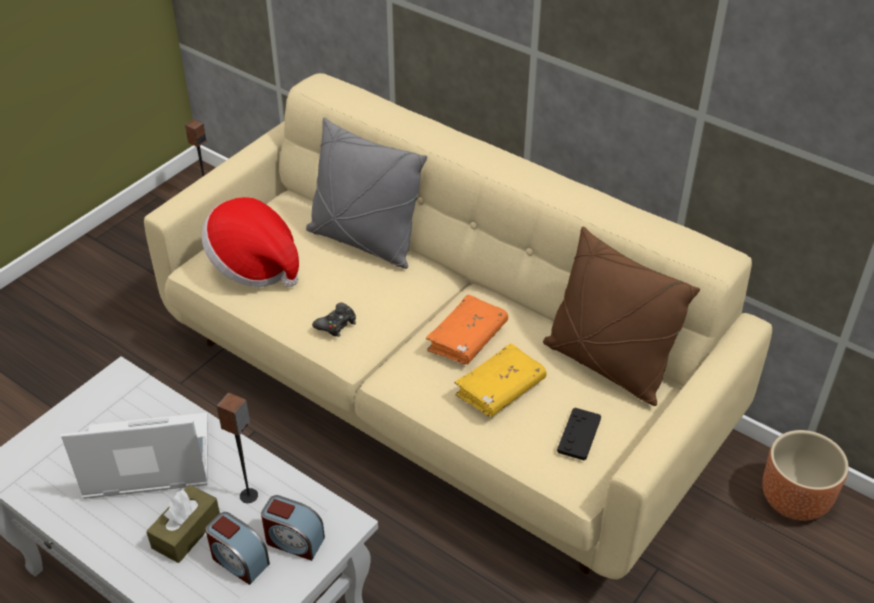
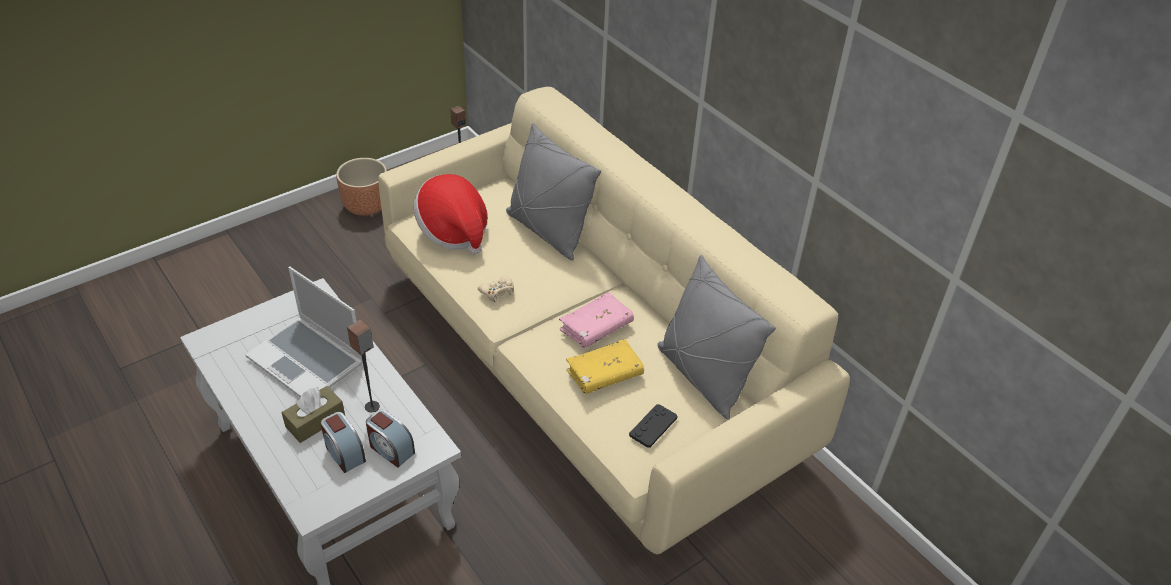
camera: 15 degrees right, 0 degrees up
(146, 460) = (308, 361): laptop -> laptop turned 150 degrees counterclockwise
(336, 324) = (497, 292): black game controller -> beige game controller
(467, 338) = (596, 327): orange book -> pink book
(607, 365) = (703, 377): brown pillow -> grey pillow
(795, 499) = (849, 534): brown planter -> brown planter (367, 206)

